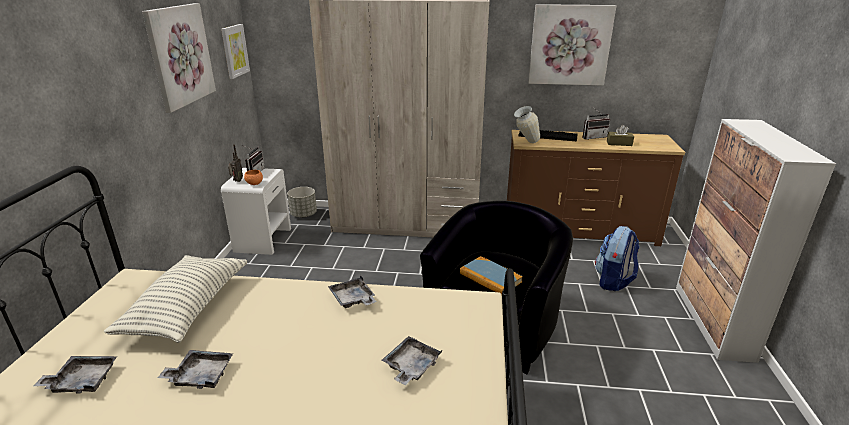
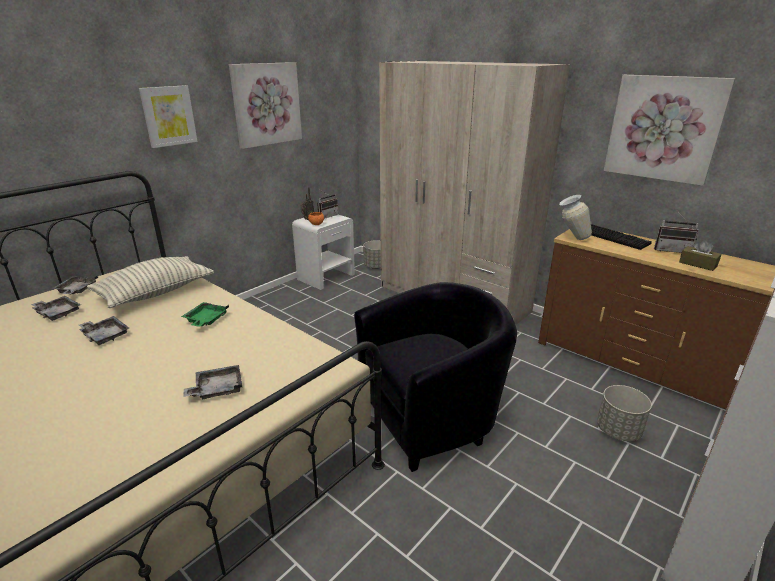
camera: 35 degrees right, 0 degrees up
(234, 51) = (338, 108): picture -> picture (168, 116)
(296, 313) = (206, 320): none -> green tray
(353, 299) = (252, 325): grey tray -> grey tray (76, 290)
(490, 278) = (414, 359): book -> none
(613, 281) = (618, 431): backpack -> grey planter

